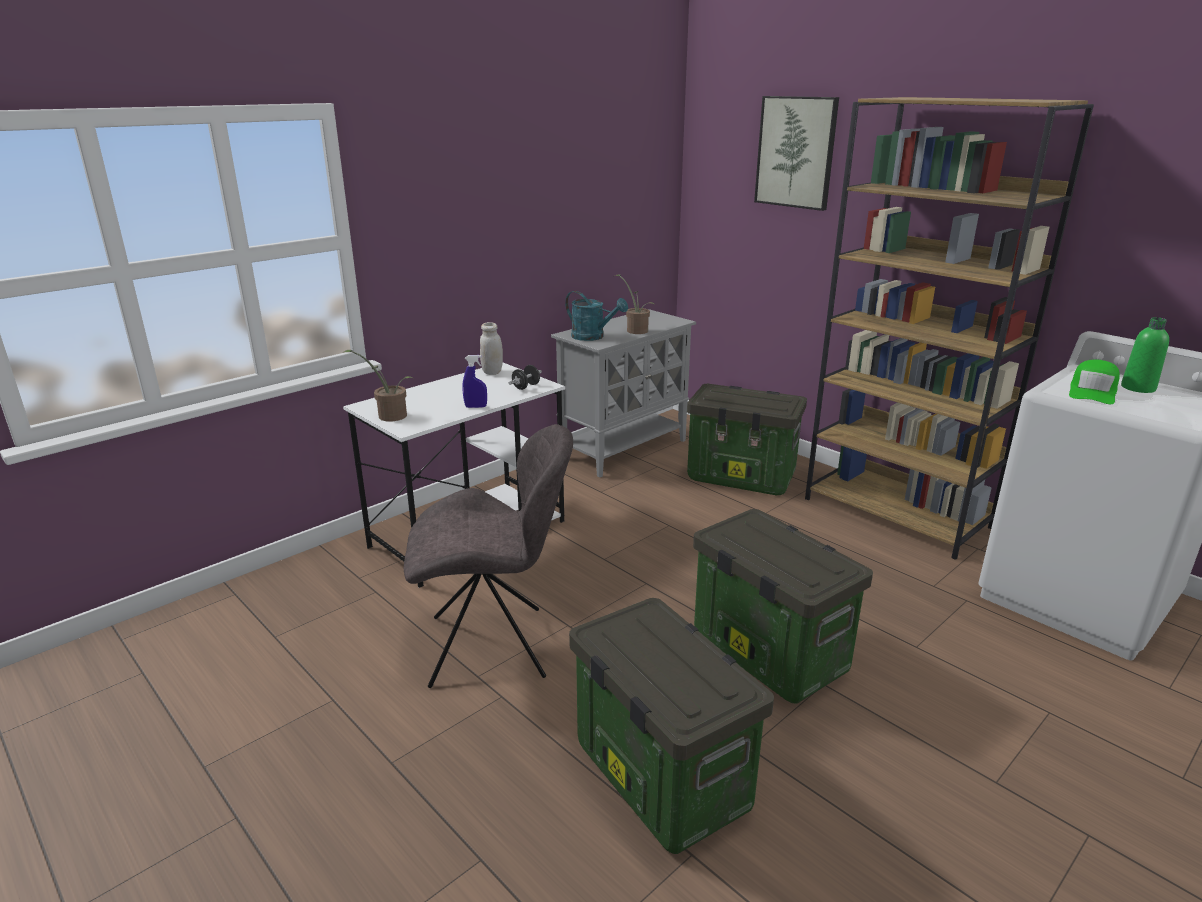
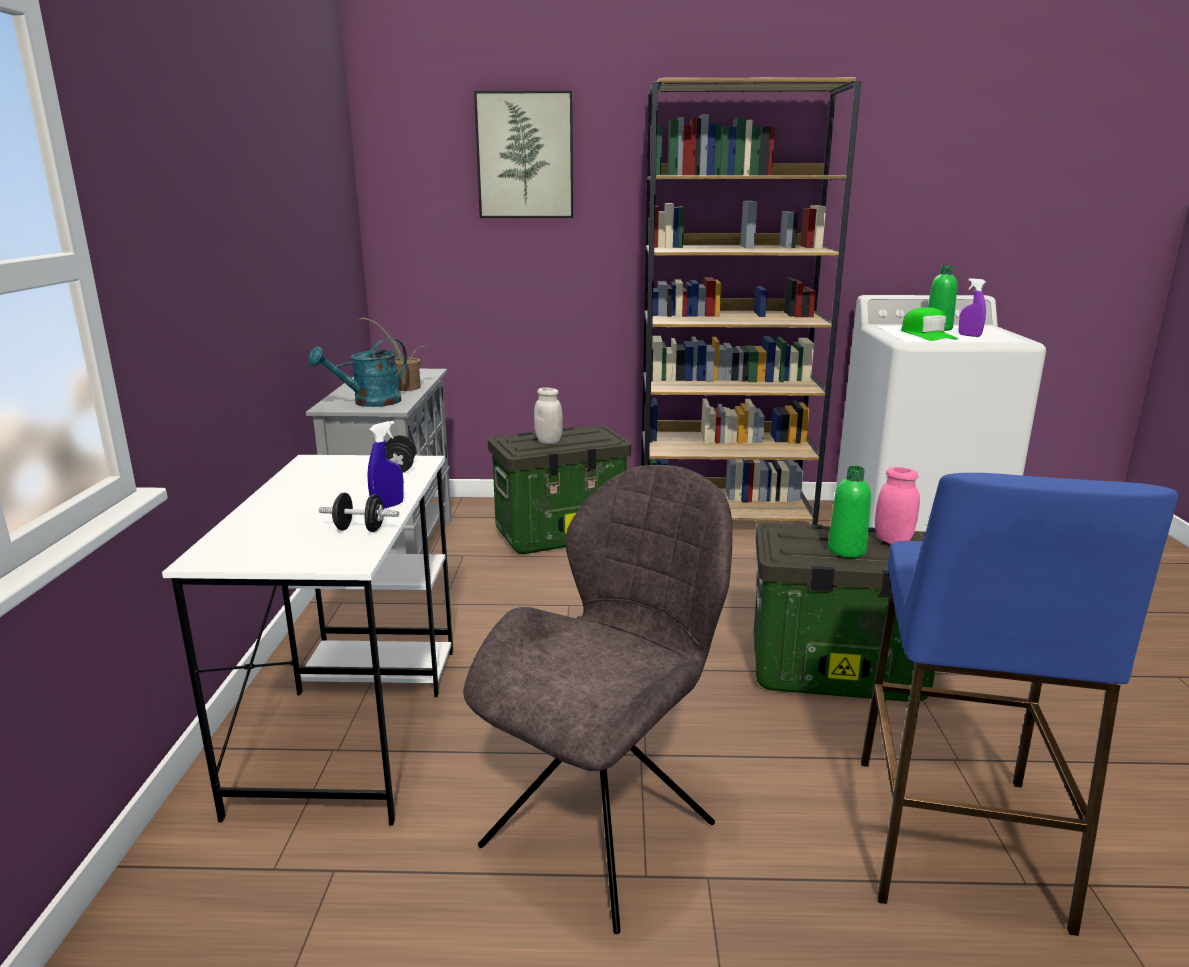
camera: 45 degrees left, 5 degrees down
(388, 415) = (279, 556): potted plant -> none
(440, 415) = (360, 529): none -> black dumbbell
(492, 372) = (313, 467): white jar -> white jar (548, 441)
(593, 337) = (369, 403): turquoise watering can -> turquoise watering can turned 150 degrees clockwise
(658, 776) = (955, 839): storage box -> blue stool
(766, 551) = (846, 550): none -> green bottle
(819, 561) = (893, 540): none -> pink jar
(1144, 404) = (969, 335): none -> purple spray bottle

